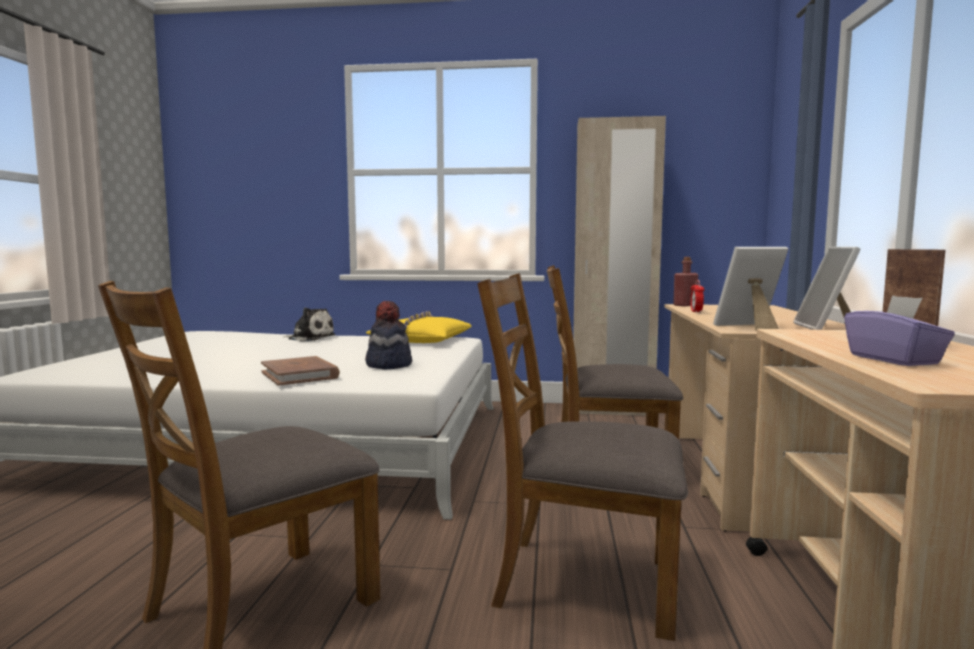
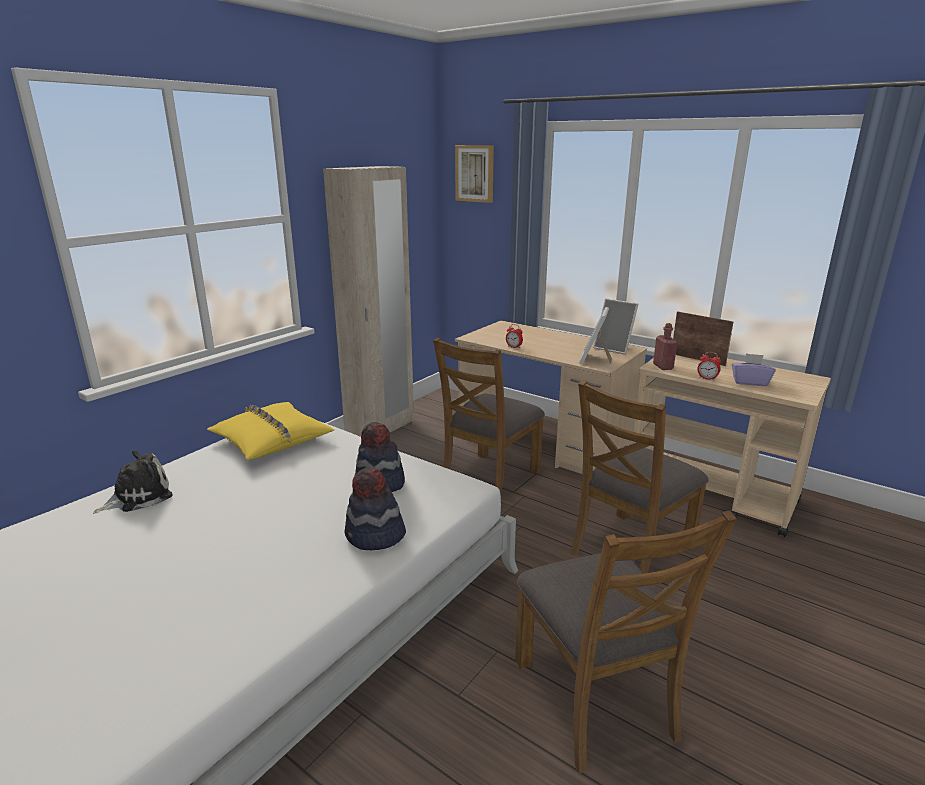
camera: 60 degrees left, 15 degrees up
(300, 375) = (375, 536): brown book -> hat
(685, 305) = (473, 337): red bottle -> red bottle (663, 366)
(791, 121) = (475, 173): none -> picture
(821, 346) = (707, 378): none -> alarm clock

